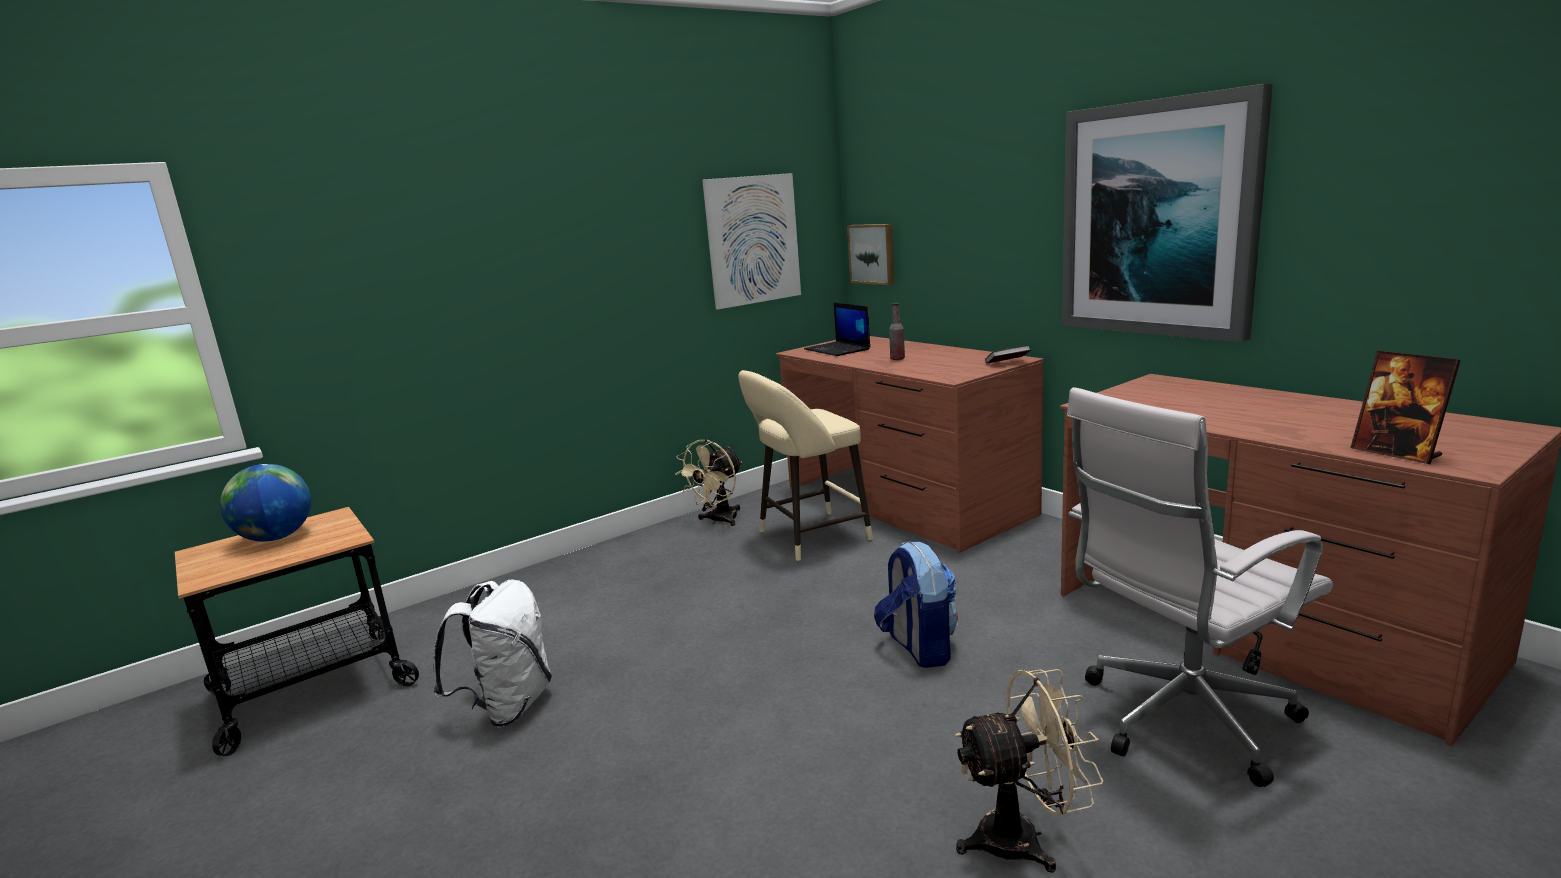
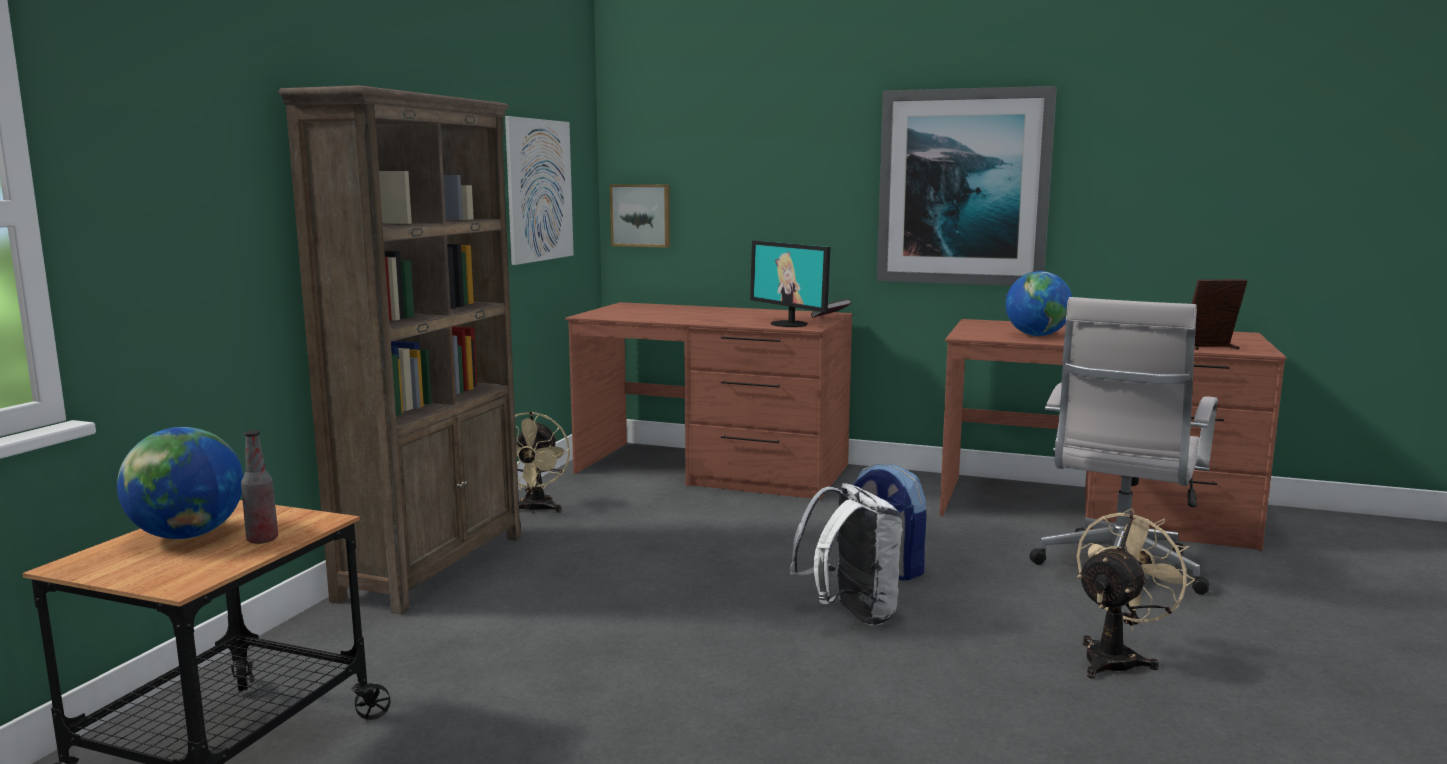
camera: 35 degrees left, 5 degrees down
(508, 706) = (547, 701): white backpack -> white backpack (850, 614)
(593, 561) = (434, 566): none -> brown bookcase
(808, 538) = (659, 510): beige stool -> none
(838, 349) = (632, 313): laptop -> none
(897, 359) = (717, 317): bottle -> bottle (262, 540)
(942, 372) = (789, 324): none -> monitor
(1182, 409) = (1036, 335): none -> globe
(1396, 453) = (1210, 348): picture frame -> picture frame turned 150 degrees clockwise

